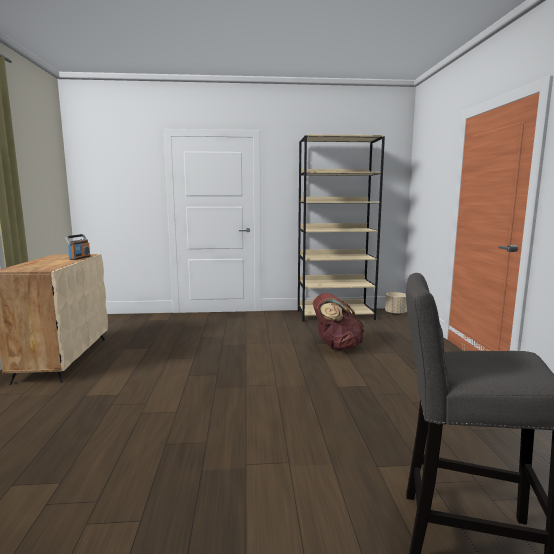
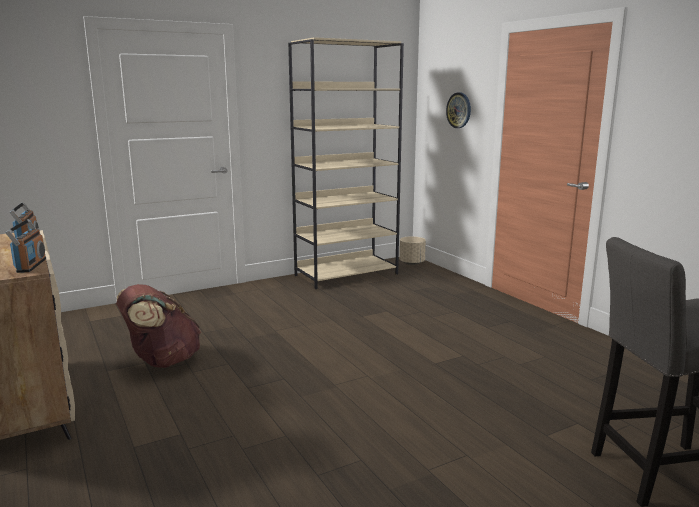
camera: 25 degrees left, 5 degrees up
(52, 267) = (31, 265): none -> radio
(336, 347) = (387, 316): brown backpack -> brown backpack (162, 361)
(433, 189) = (459, 110): none -> wall clock

